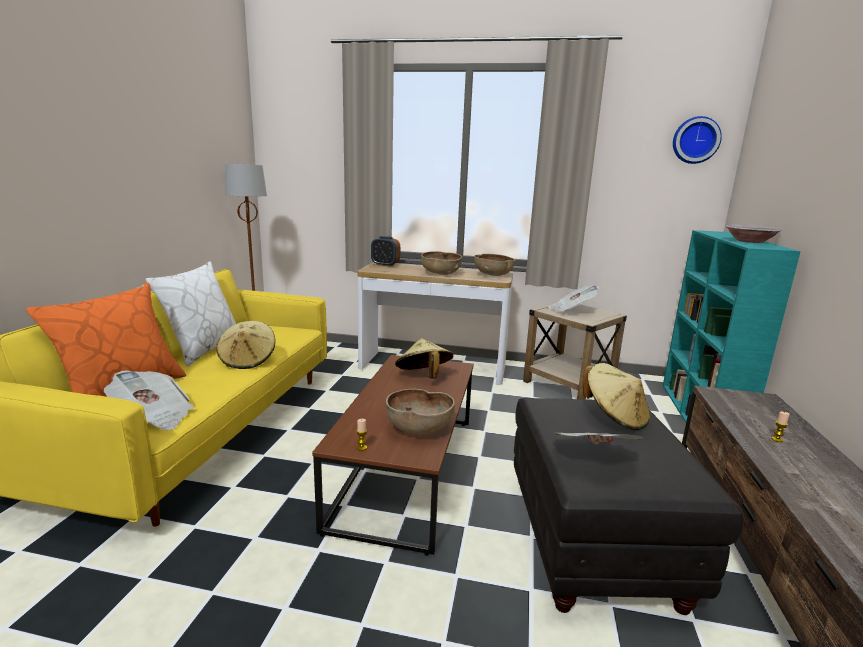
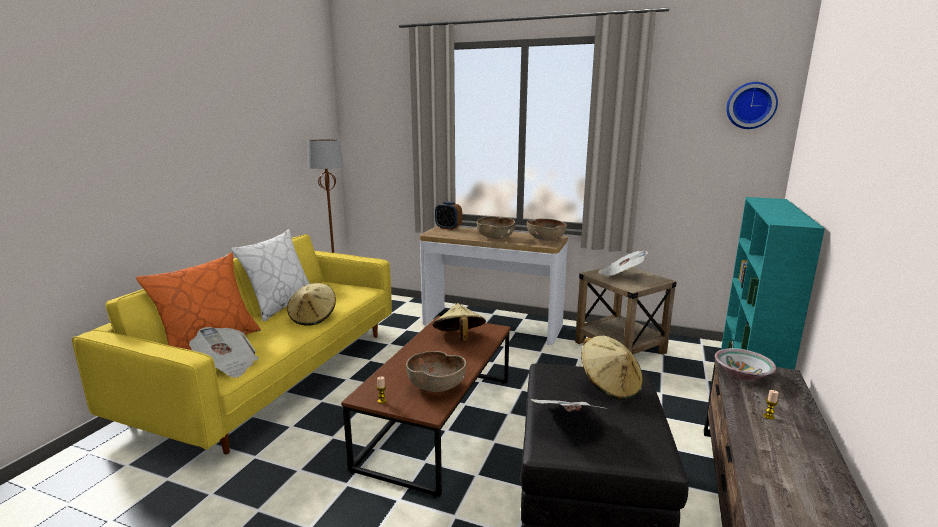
camera: 10 degrees right, 0 degrees up
(750, 241) = (787, 214): bowl -> bowl (743, 375)

